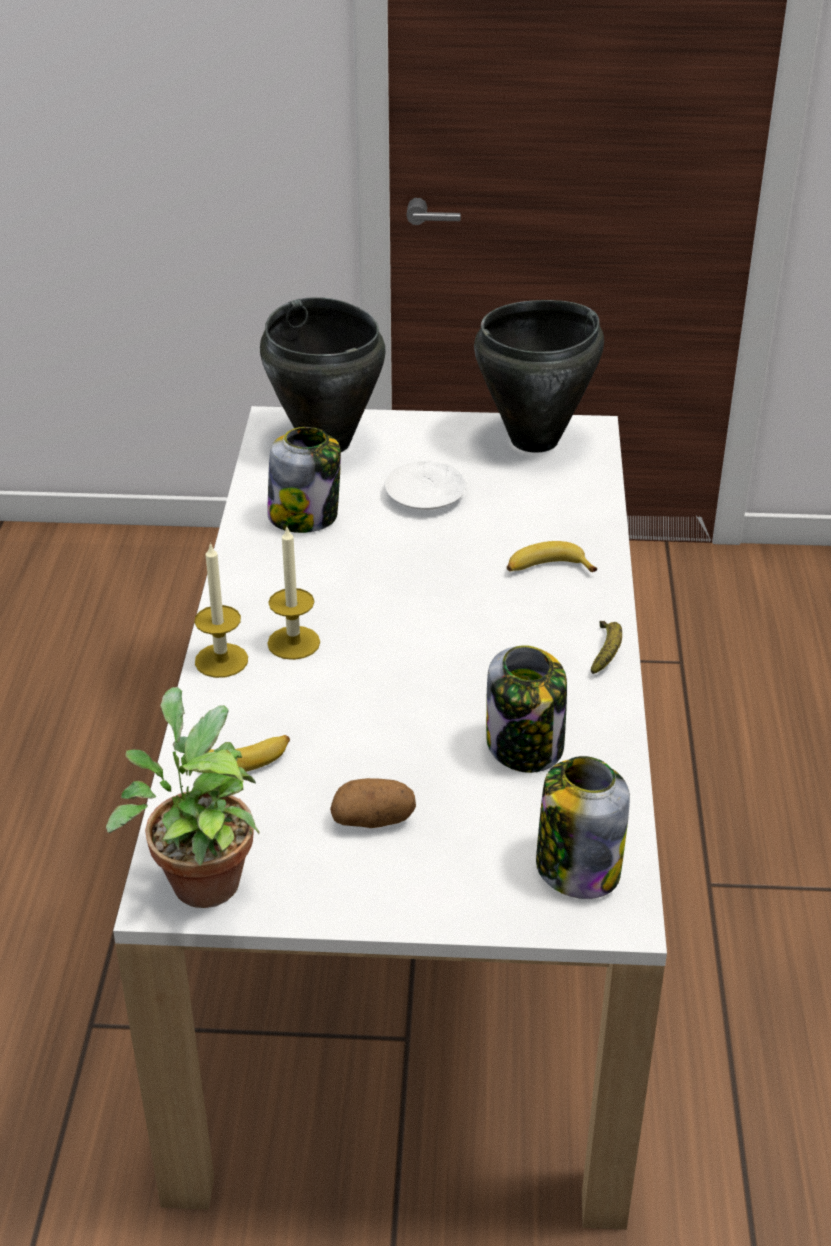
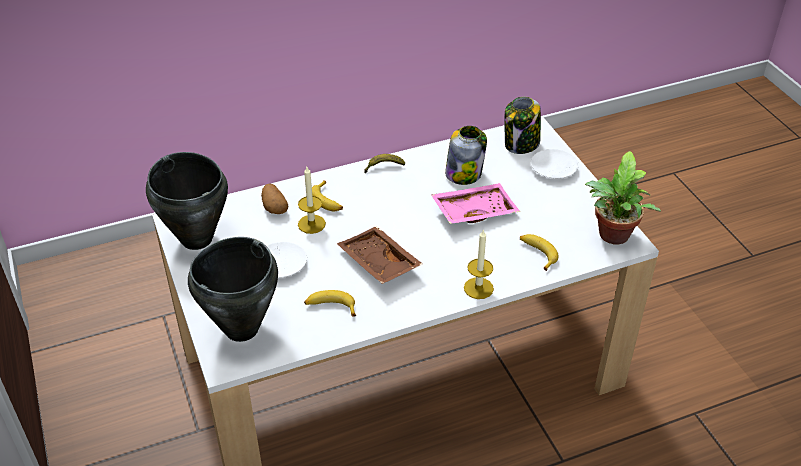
camera: 115 degrees left, 5 degrees up
(293, 643) = (446, 267): candle -> candle (311, 224)
(305, 516) = (330, 307): jar -> banana
(359, 578) = (377, 263): none -> brown tray
(374, 820) = (541, 201): potato -> potato (274, 207)
(409, 721) = (474, 211): none -> pink tray
(460, 884) = (554, 169): none -> white plate

